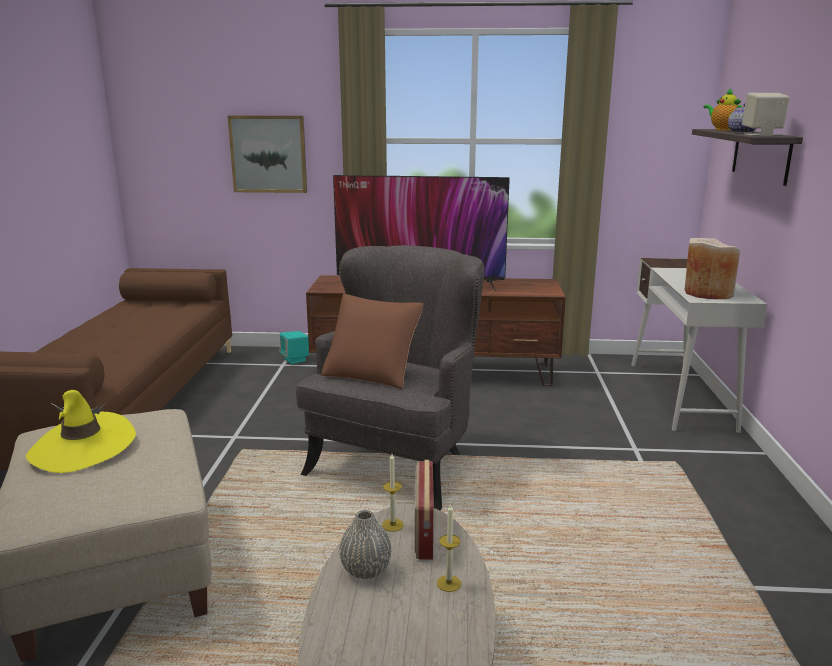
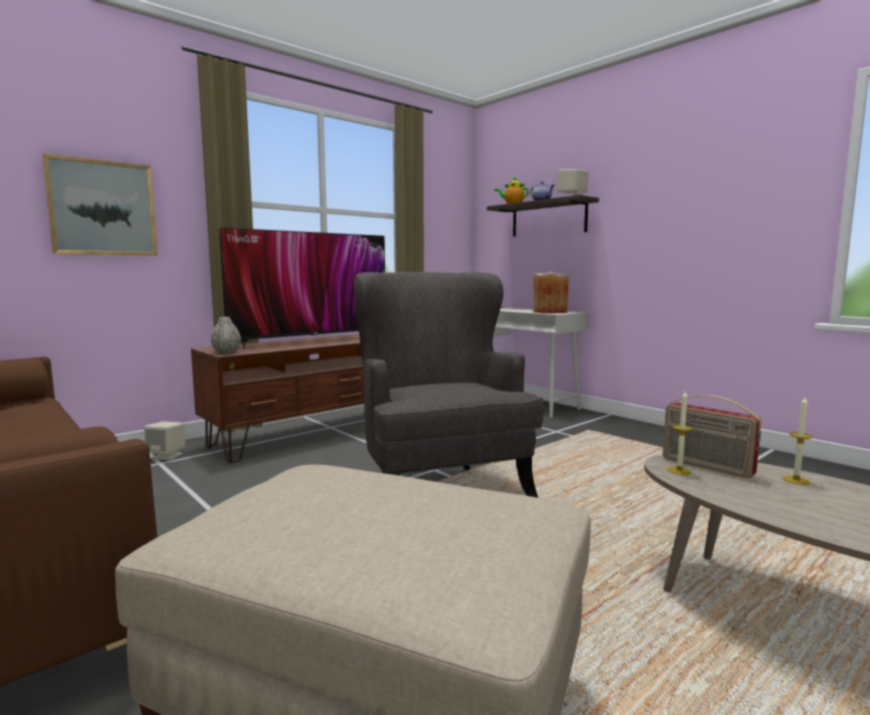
camera: 45 degrees left, 10 degrees down
(82, 447) = (331, 515): yellow hat -> none
(295, 359) = (167, 456): turquoise speaker -> beige speaker
(366, 570) = (751, 497): grey vase -> grey vase (226, 352)
(372, 373) = (438, 389): brown pillow -> none

